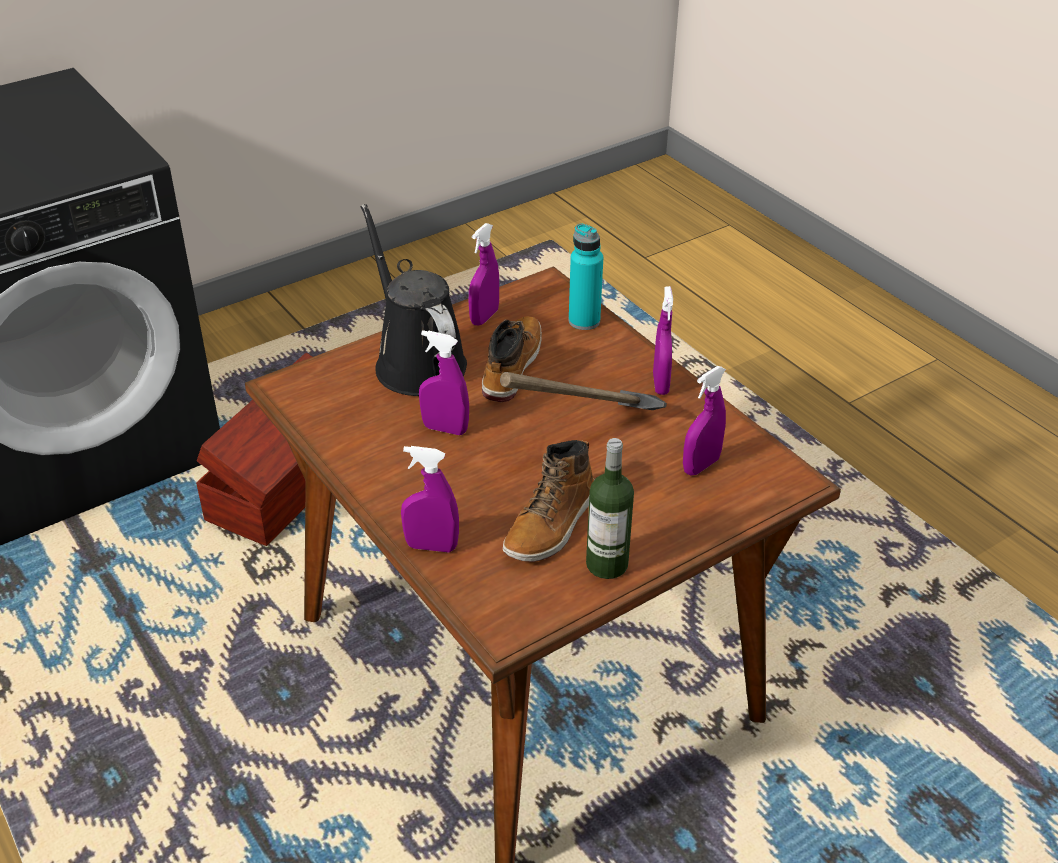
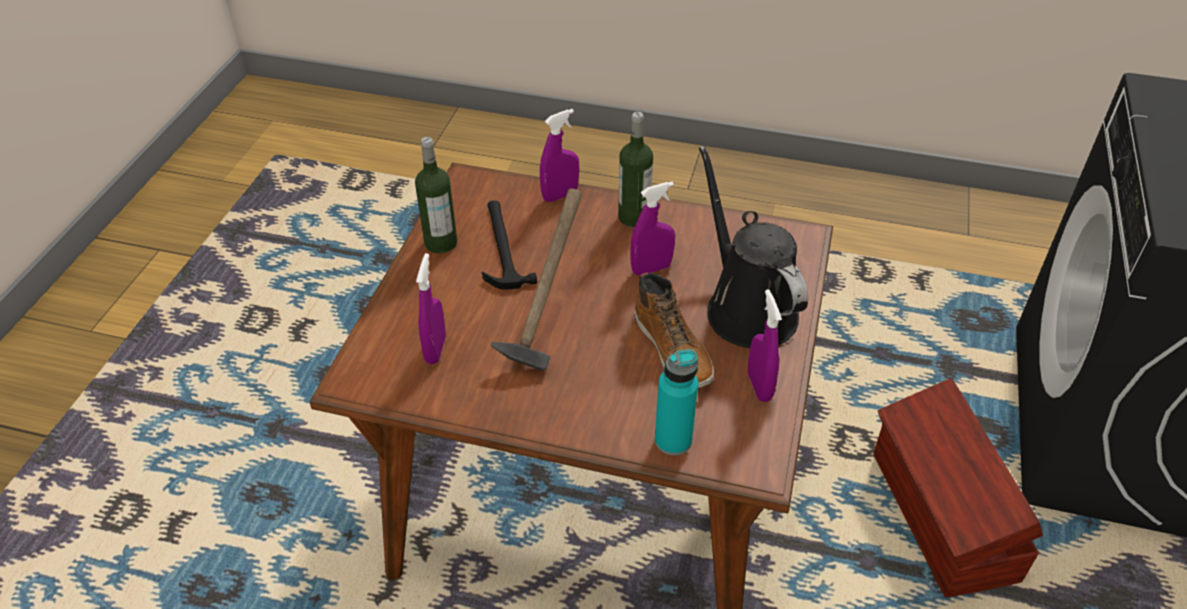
camera: 140 degrees right, 5 degrees up
(394, 481) = (634, 217): none -> bottle
(416, 362) = (746, 308): black watering can -> black watering can turned 135 degrees counterclockwise
(551, 524) = (501, 247): boot -> hammer
(660, 384) = (535, 410): purple spray bottle -> none

